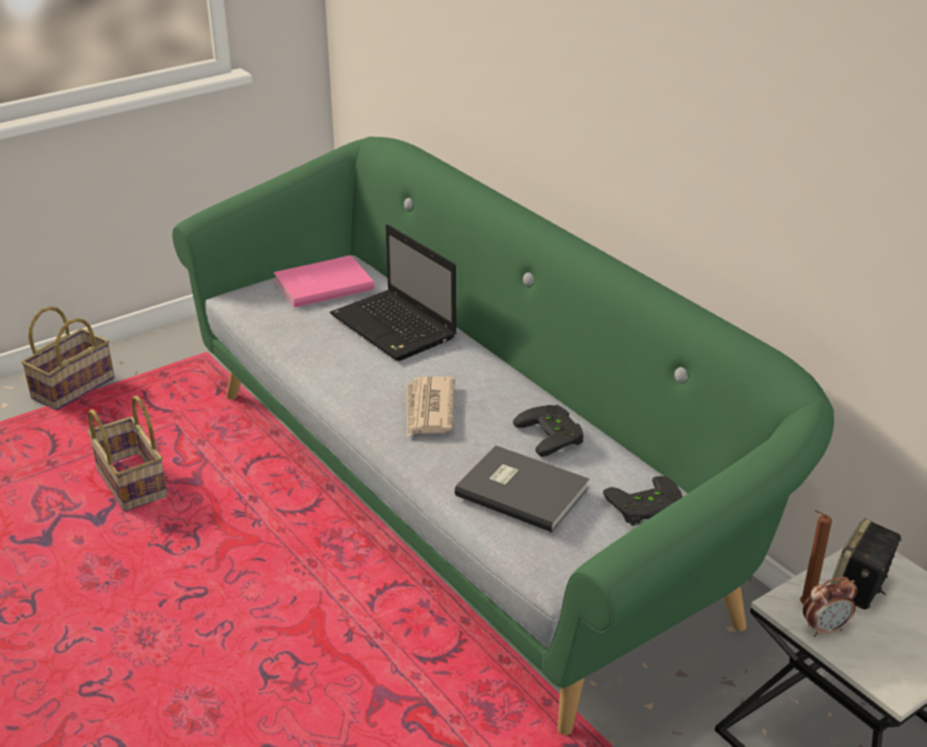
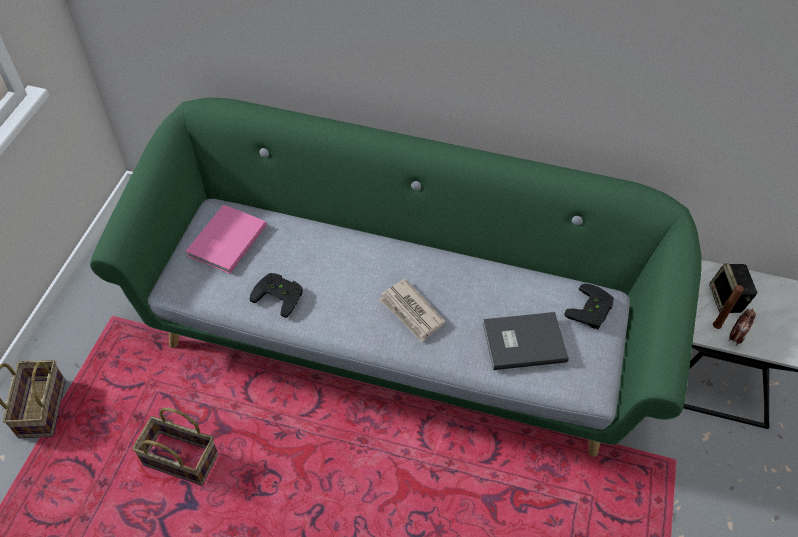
camera: 40 degrees left, 20 degrees up
(395, 328) = (319, 254): laptop -> none
(554, 434) = (497, 286): black game controller -> black game controller (280, 294)

